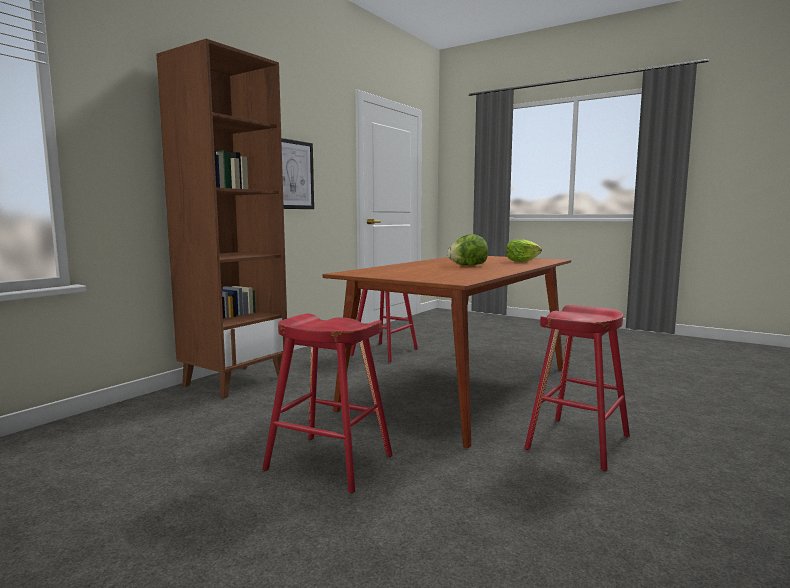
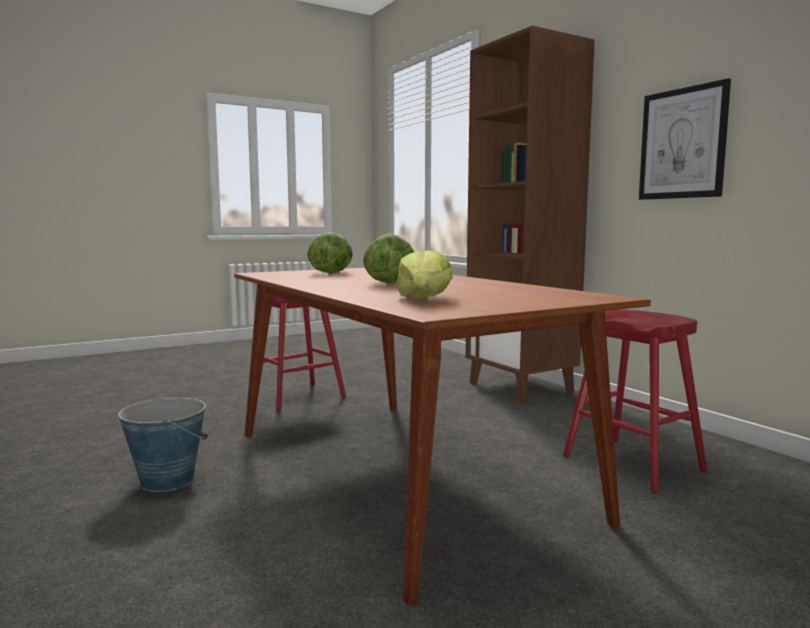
camera: 115 degrees right, 0 degrees up
(420, 274) = (332, 273): none -> lettuce
(578, 442) = (167, 480): red stool -> bucket

